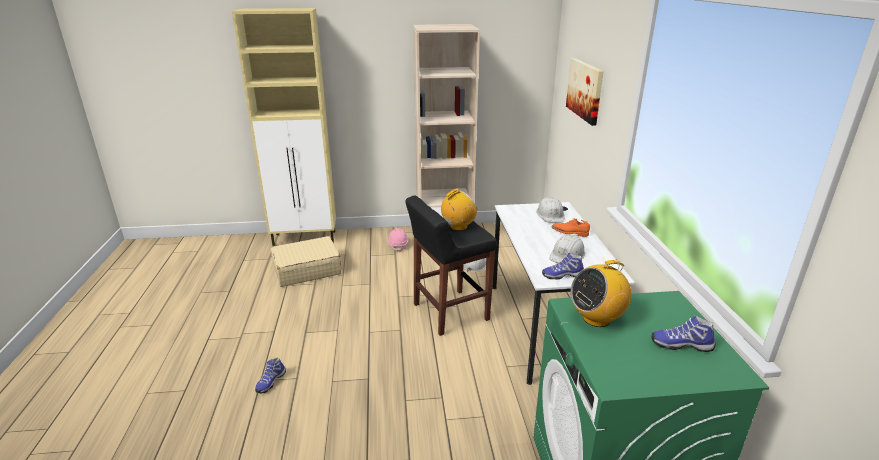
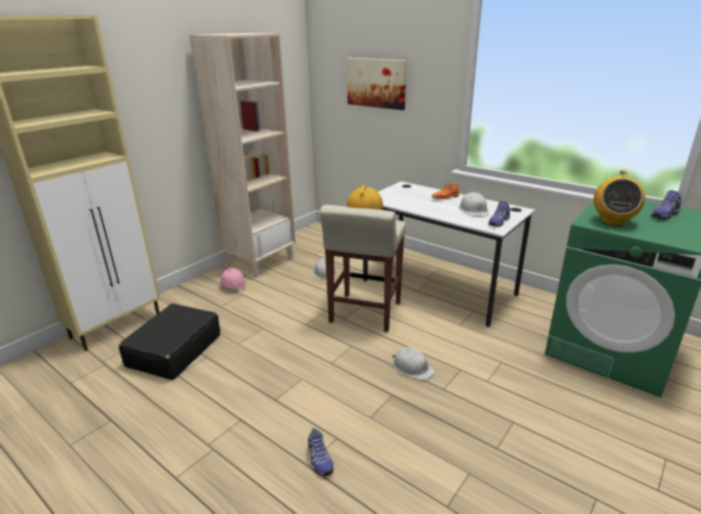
camera: 45 degrees left, 0 degrees up
(306, 270) = (174, 350): beige suitcase -> black suitcase
(449, 312) = (365, 313): black stool -> beige stool
(550, 215) = (410, 192): white hard hat -> white hard hat (412, 367)

